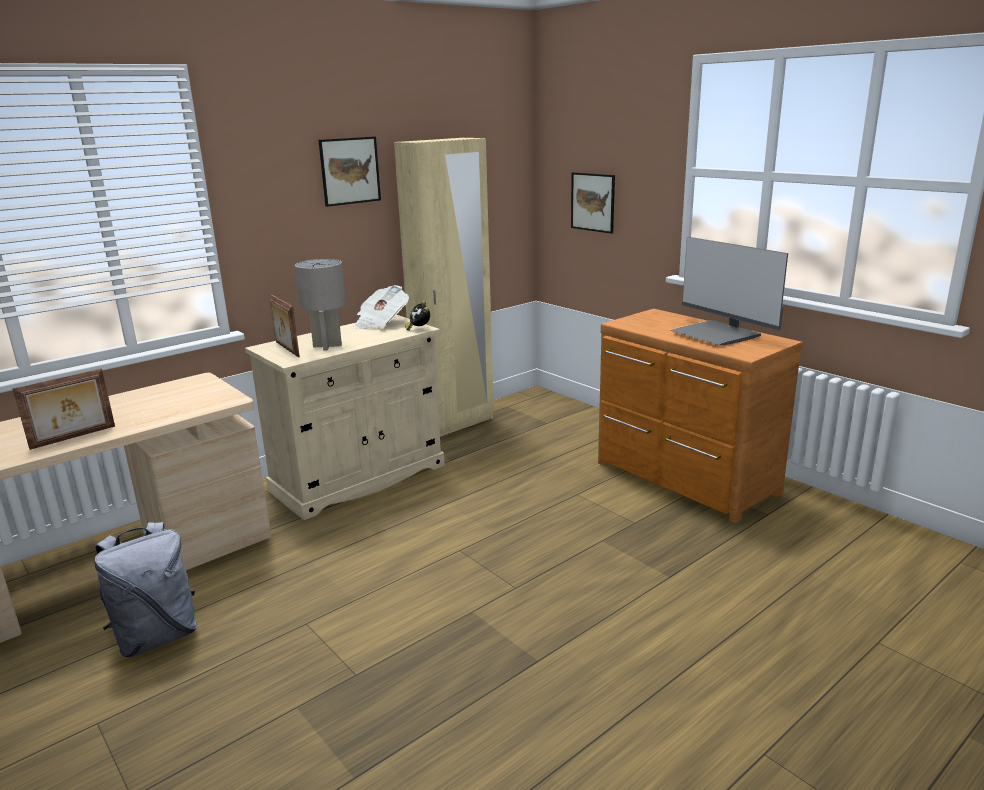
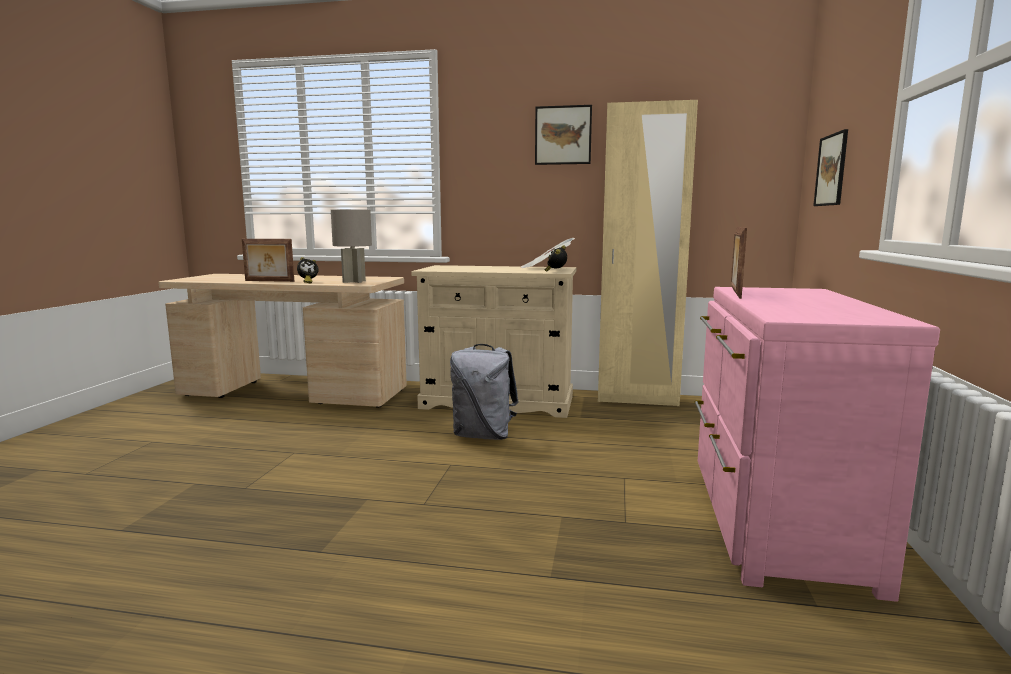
camera: 50 degrees right, 10 degrees down
(144, 421) = (307, 282): none -> alarm clock
(157, 636) = (245, 424): grey backpack -> grey backpack (484, 435)
(286, 349) = (446, 267): picture frame -> picture frame (735, 293)
(327, 346) = (470, 269): grey table lamp -> grey table lamp (353, 281)
(684, 479) = (772, 521): brown dresser -> pink dresser
(717, 334) = (820, 306): monitor -> none

